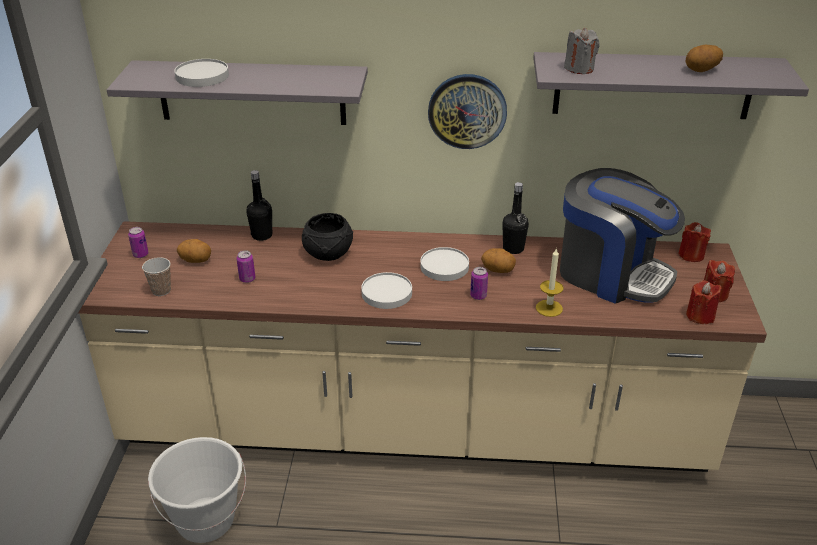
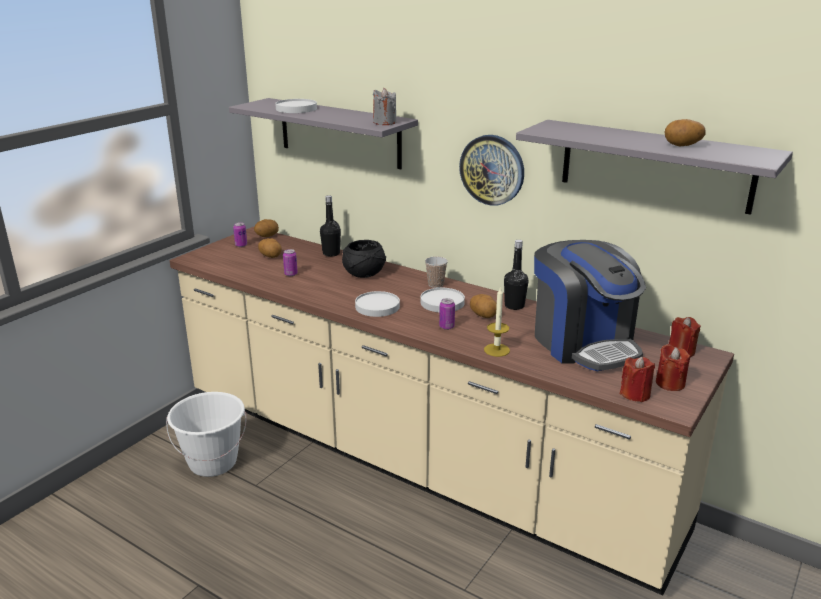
camera: 30 degrees right, 10 degrees down
(158, 232) = (267, 236): none -> potato
(161, 290) = (229, 266): cup -> cup (435, 284)
(579, 68) = (566, 131): grey candle -> grey candle (384, 122)

